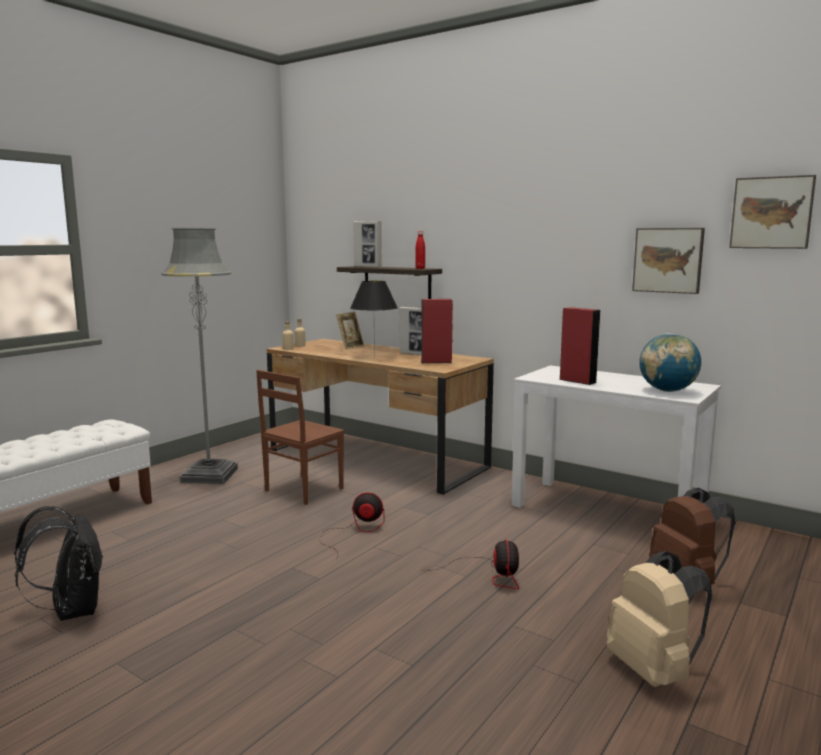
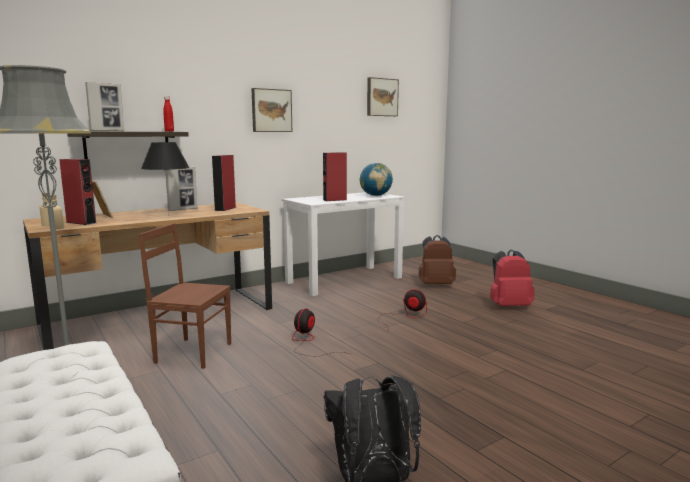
camera: 70 degrees left, 0 degrees up
(302, 490) = (193, 352): brown chair -> brown chair turned 135 degrees clockwise
(316, 348) = (81, 222): none -> red speaker
(654, 671) = (509, 306): beige backpack -> red backpack
(668, 260) = (340, 122): picture -> picture (271, 110)

